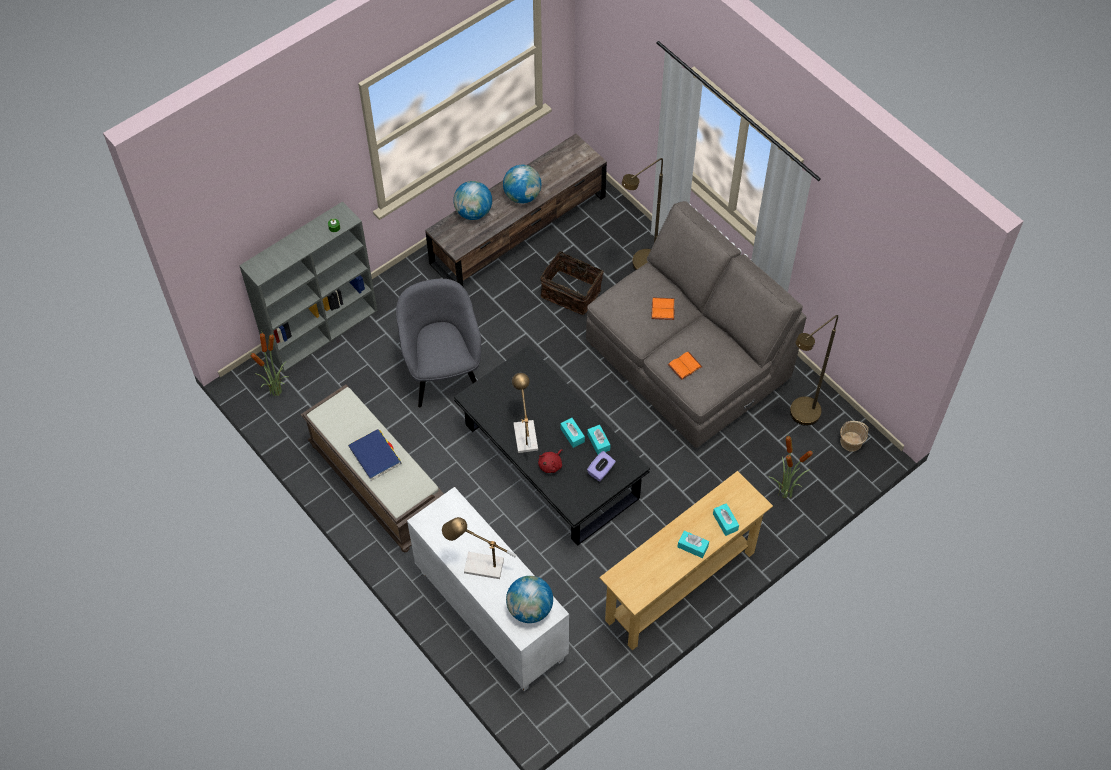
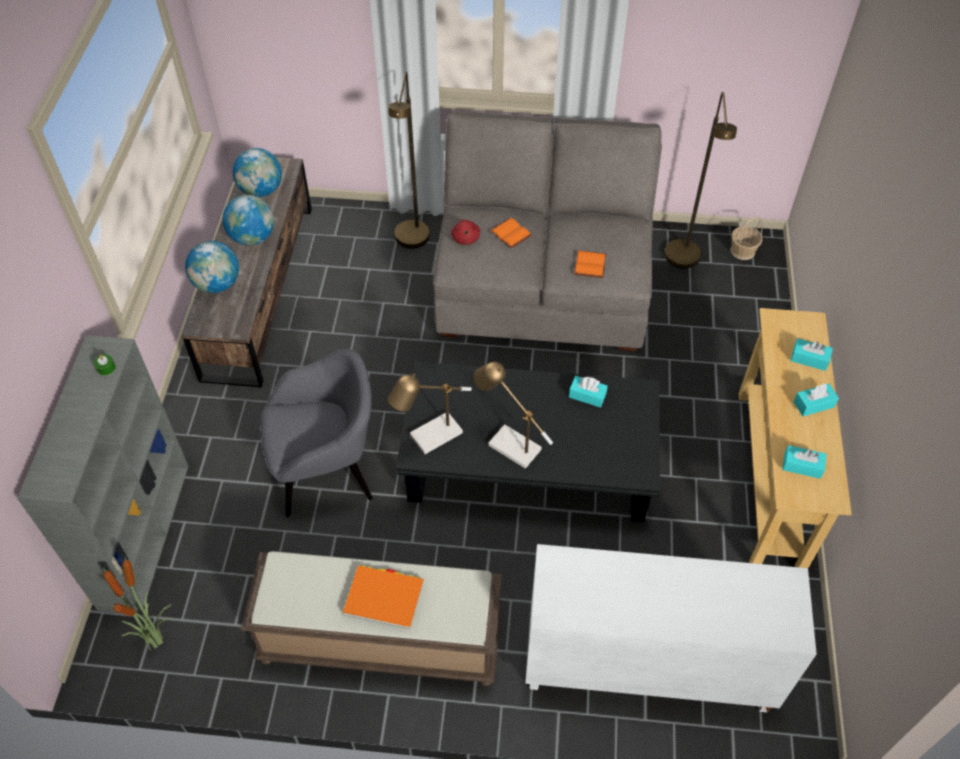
camera: 45 degrees left, 5 degrees down
(375, 456) = (384, 598): blue book -> orange book
(443, 372) = (327, 471): grey armchair -> grey armchair turned 135 degrees clockwise
(478, 566) = (663, 605): table lamp -> table lamp (431, 438)
(530, 609) = (768, 600): globe -> globe (261, 190)
(551, 465) = (570, 452): red plush toy -> red plush toy (465, 238)
(572, 292) = (372, 306): basket -> none
(572, 435) = (556, 409): turquoise tissue box -> turquoise tissue box (802, 466)
(601, 471) = (621, 419): purple tissue box -> none
(784, 492) = (747, 329): potted plant -> none

